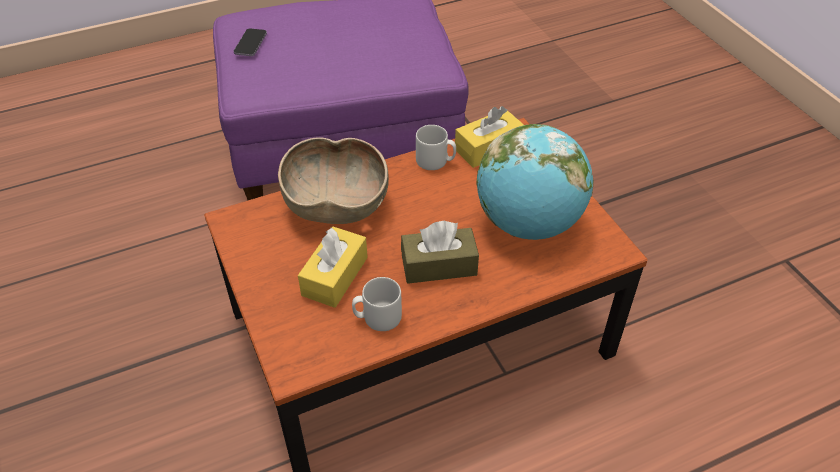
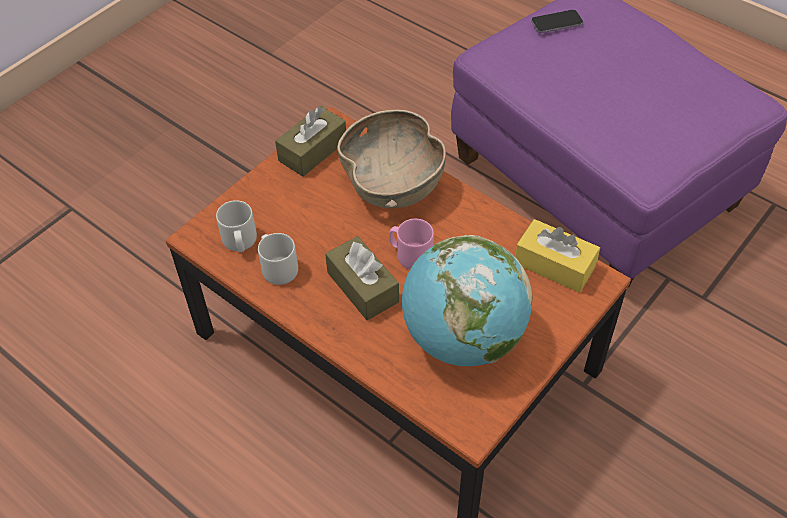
camera: 65 degrees right, 5 degrees up
(251, 244) = (312, 150): none -> brown tissue box
(335, 276) = (308, 219): yellow tissue box -> none
(424, 223) = (410, 255): none -> pink mug
(435, 161) = (502, 230): grey mug -> grey mug (240, 242)

